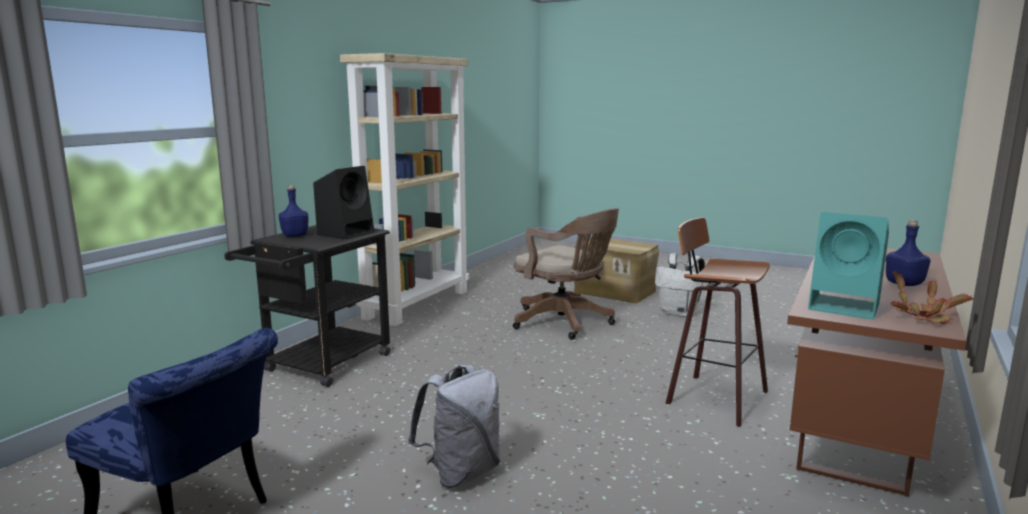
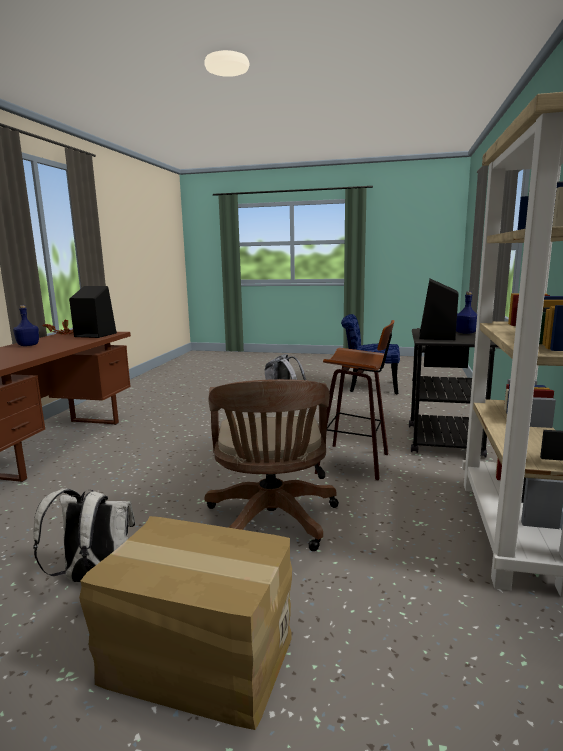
camera: 165 degrees right, 0 degrees up
(566, 323) = (272, 522): brown office chair -> brown office chair turned 120 degrees counterclockwise
(713, 397) = (136, 452): stool -> stool (356, 462)
(846, 307) = (94, 335): turquoise speaker -> black speaker

